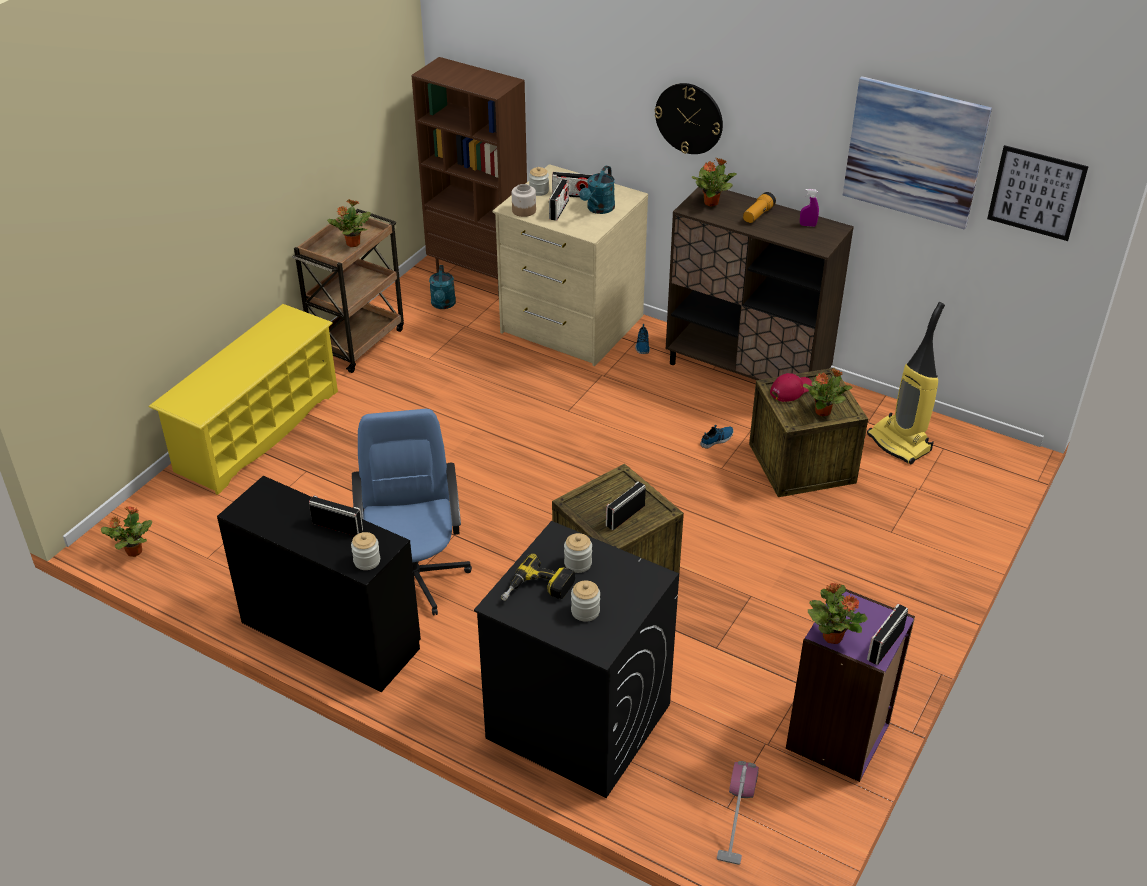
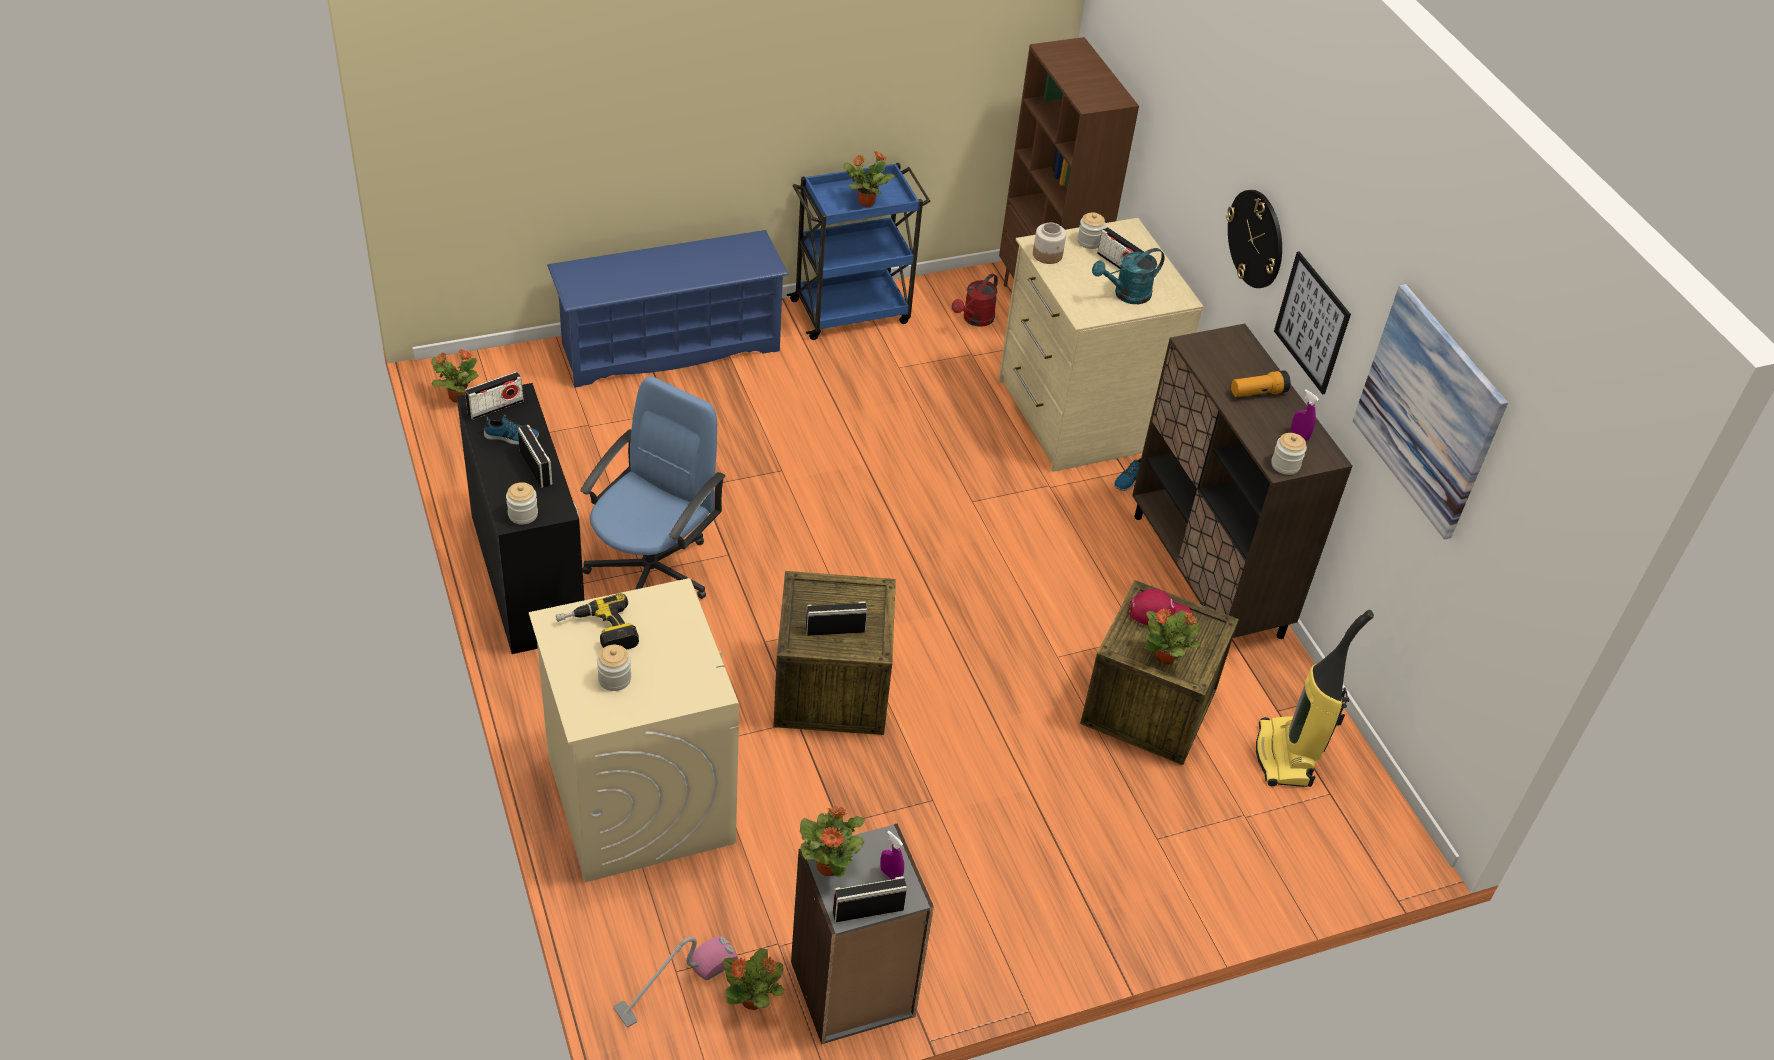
camera: 35 degrees right, 5 degrees up
(257, 431) = (669, 347): yellow shoe rack -> blue shoe rack
(357, 341) = (852, 311): brown cart -> blue cart
(443, 305) = (975, 320): turquoise watering can -> red watering can
(559, 210) = (1084, 273): radio -> radio (495, 407)
(577, 721) = (639, 798): black washing machine -> beige washing machine
(578, 563) = (662, 632): jar -> jar (1285, 465)
(711, 202) = (1224, 351): potted plant -> potted plant (753, 1000)
(717, 439) = (1088, 625): shoe -> shoe (511, 437)
(839, 737) = (853, 990): purple bookcase -> grey bookcase
(871, 616) = (890, 875): none -> purple spray bottle
(1036, 193) = (1522, 540): picture -> picture (1312, 322)

